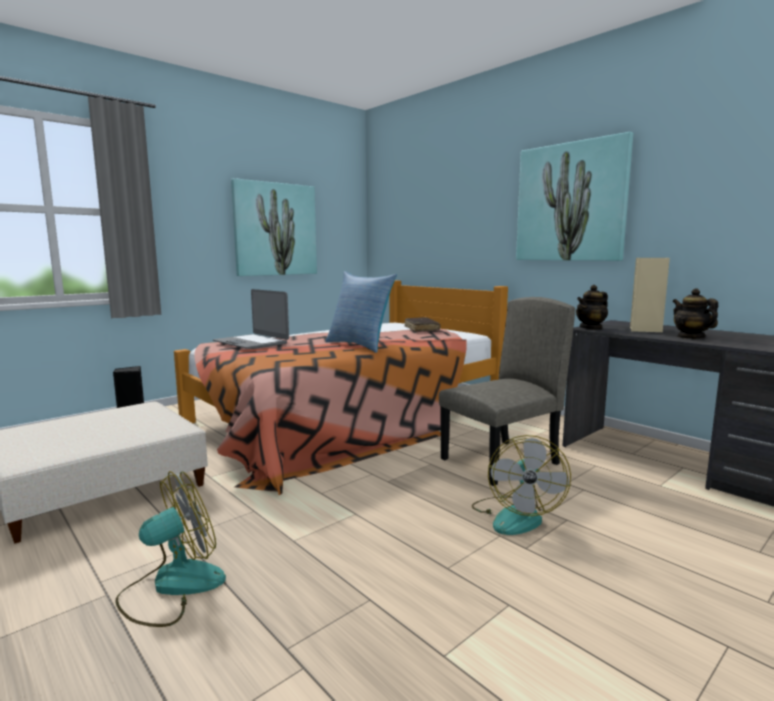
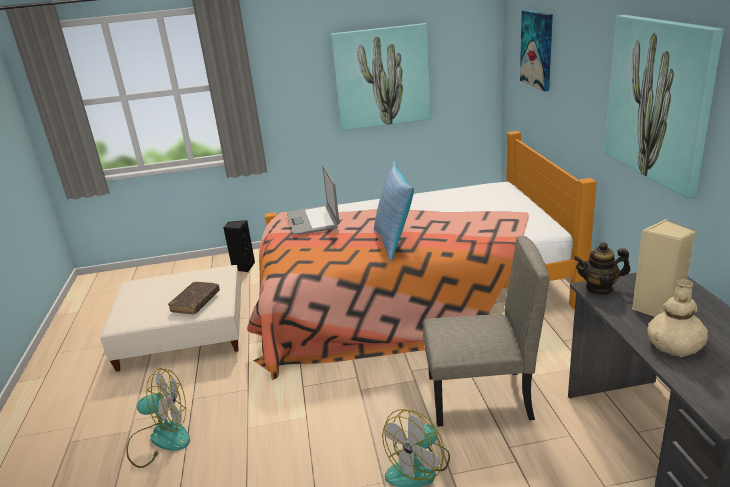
camera: 35 degrees right, 15 degrees up
(416, 207) = (537, 49): none -> picture
(421, 329) = (499, 212): brown book -> brown book (195, 302)
(690, 337) = (674, 345): teapot -> beige vase

